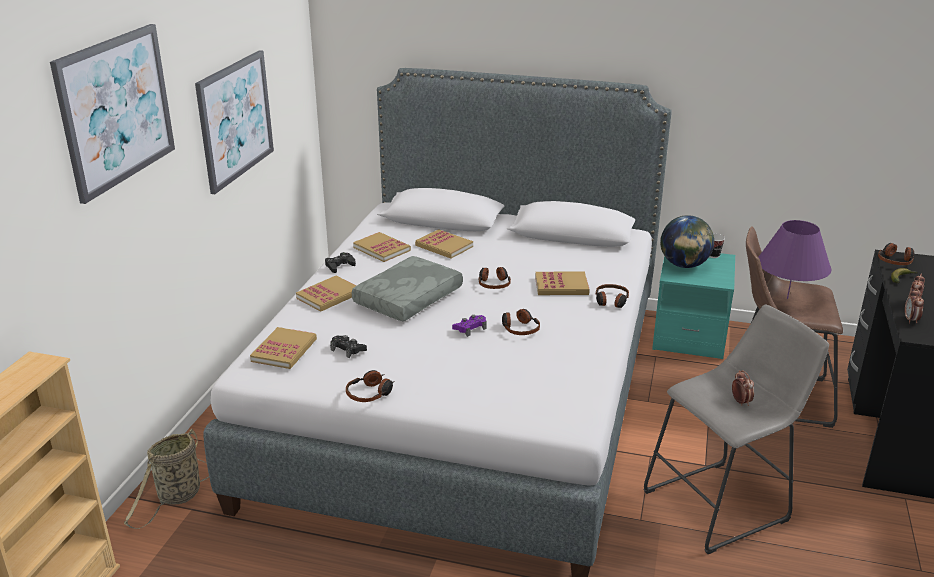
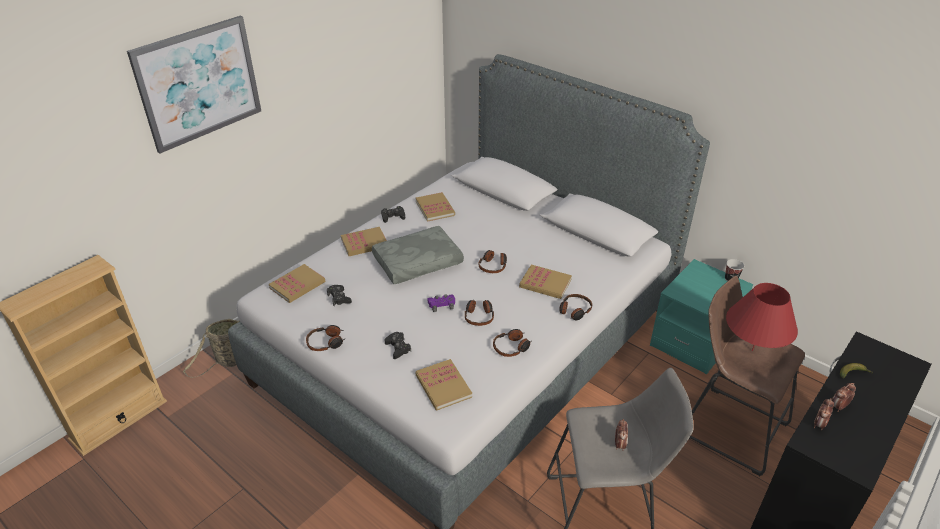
camera: 25 degrees right, 10 degrees up
(235, 119) = (338, 85): picture -> none
(444, 246) = (483, 218): book -> book (443, 386)
(458, 377) = (398, 348): none -> black game controller
(684, 265) = (695, 283): globe -> none
(787, 298) = (752, 350): purple table lamp -> red table lamp
(895, 261) = (865, 351): headphones -> headphones (512, 347)

